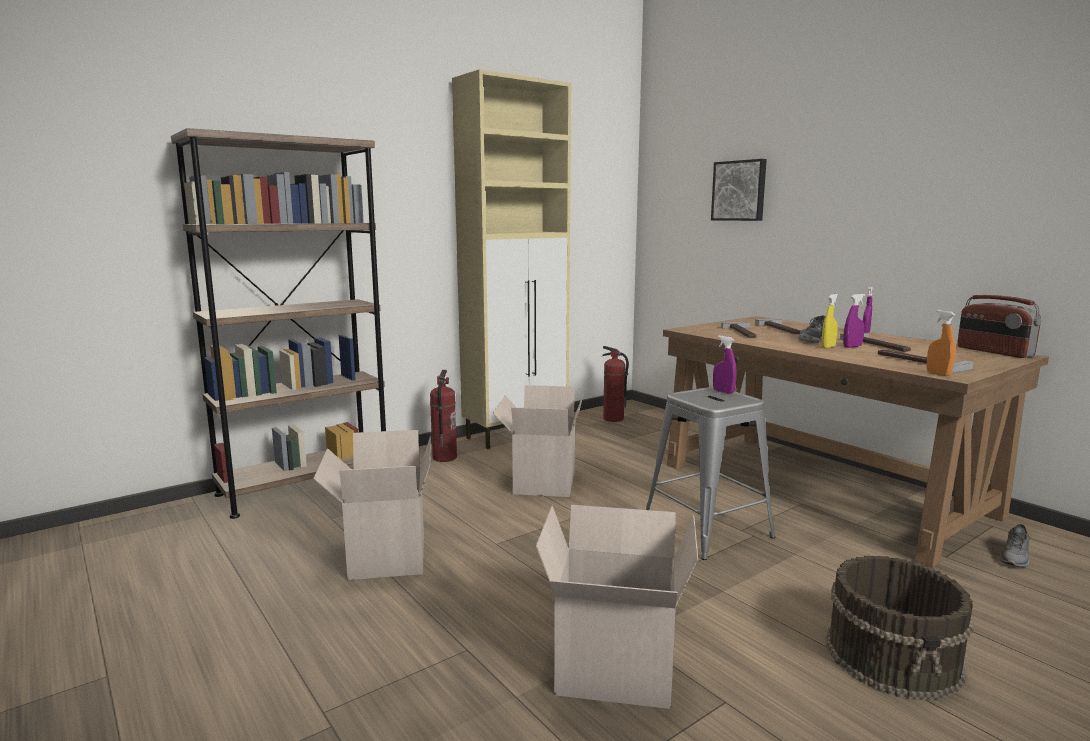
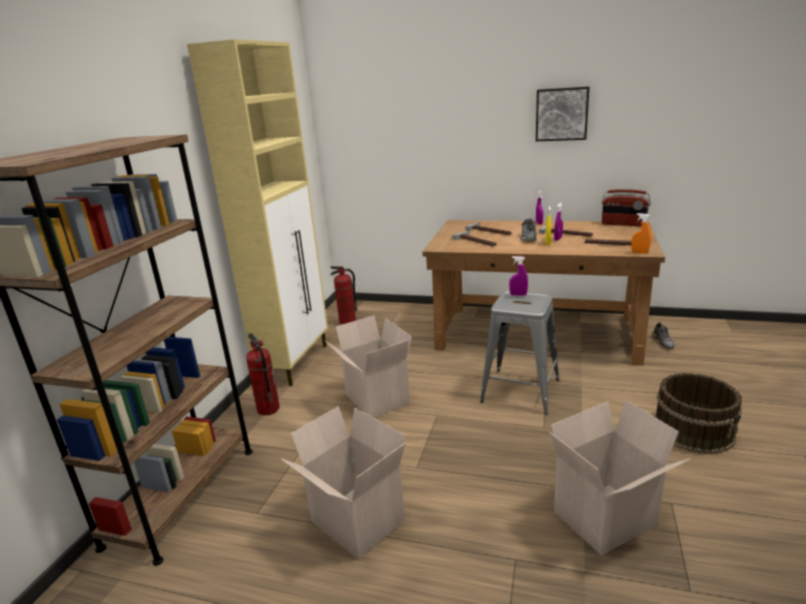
camera: 35 degrees left, 10 degrees up
(739, 190) = (418, 125): picture -> picture (561, 114)

